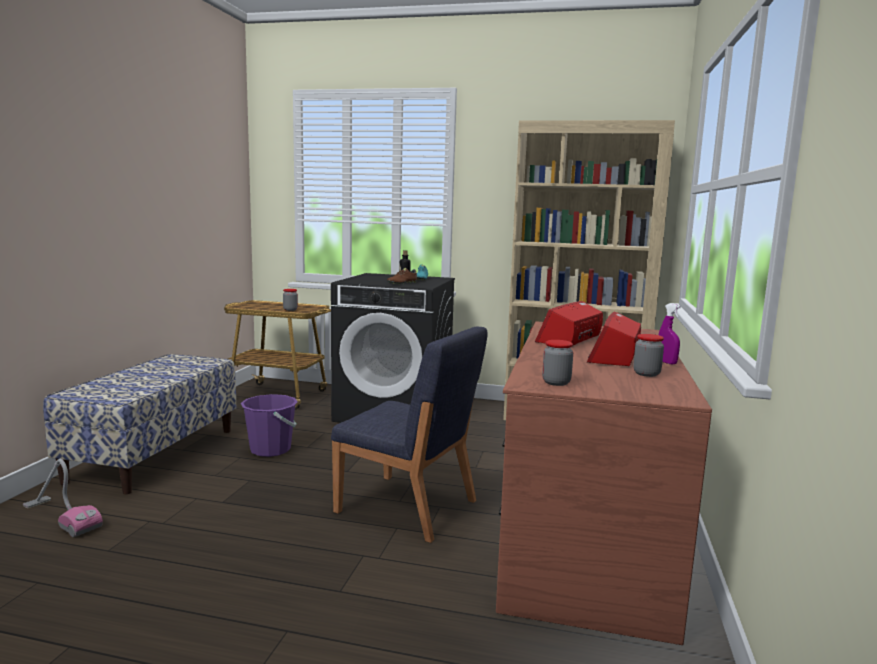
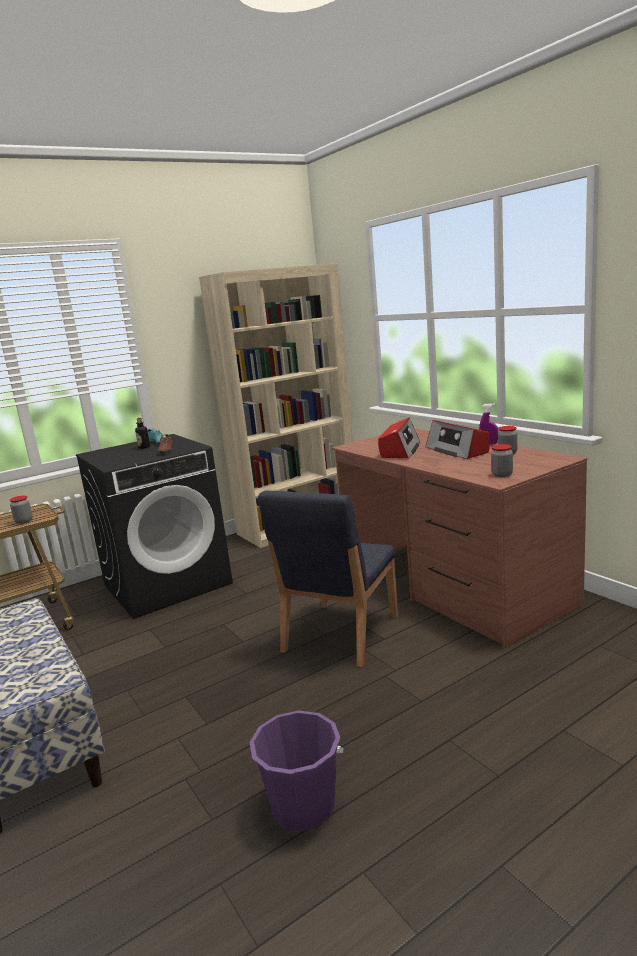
camera: 45 degrees left, 5 degrees up
(61, 517) = (88, 846): vacuum cleaner -> none
(270, 449) = (138, 668): purple bucket -> purple bucket (303, 806)
(408, 507) = (339, 634): blue chair -> blue chair turned 135 degrees clockwise
(570, 339) = (400, 450): radio -> radio turned 150 degrees counterclockwise

